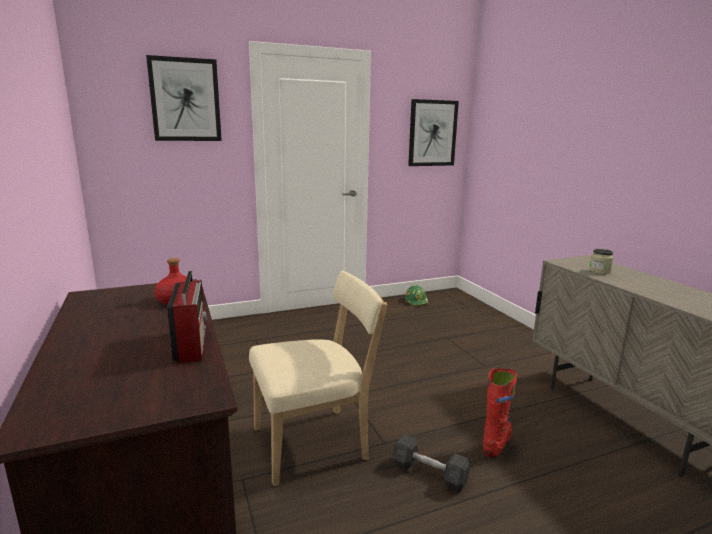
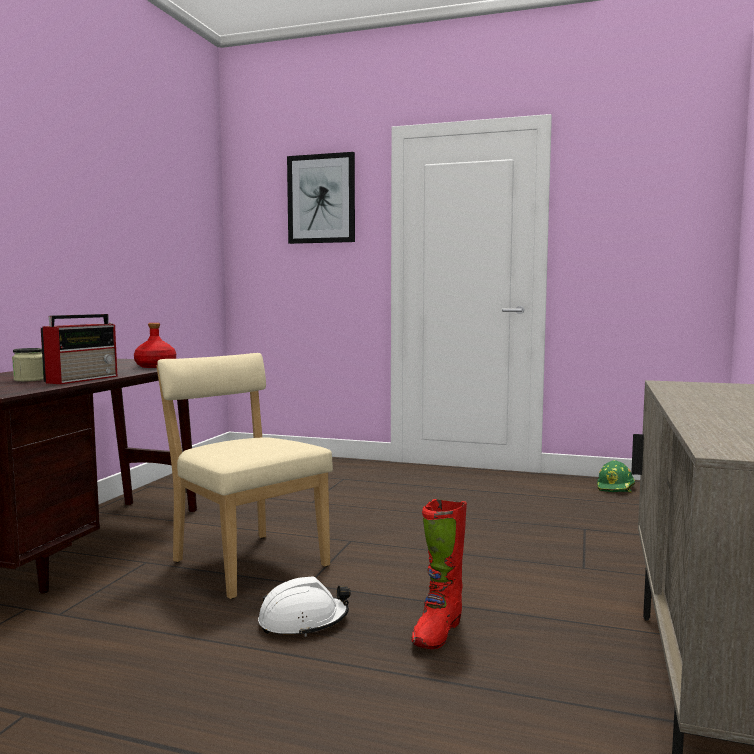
camera: 40 degrees right, 10 degrees down
(315, 443) = (246, 562): beige chair -> beige chair turned 150 degrees counterclockwise
(429, 473) = (303, 622): grey dumbbell -> white hard hat
(432, 133) = (661, 222): picture -> none
(497, 442) = (437, 632): red boot -> red boot turned 135 degrees clockwise
(599, 271) = (700, 392): jar -> jar (30, 380)

